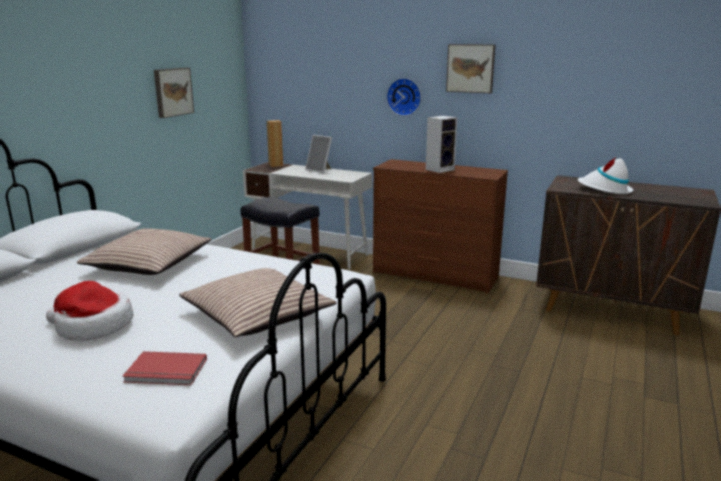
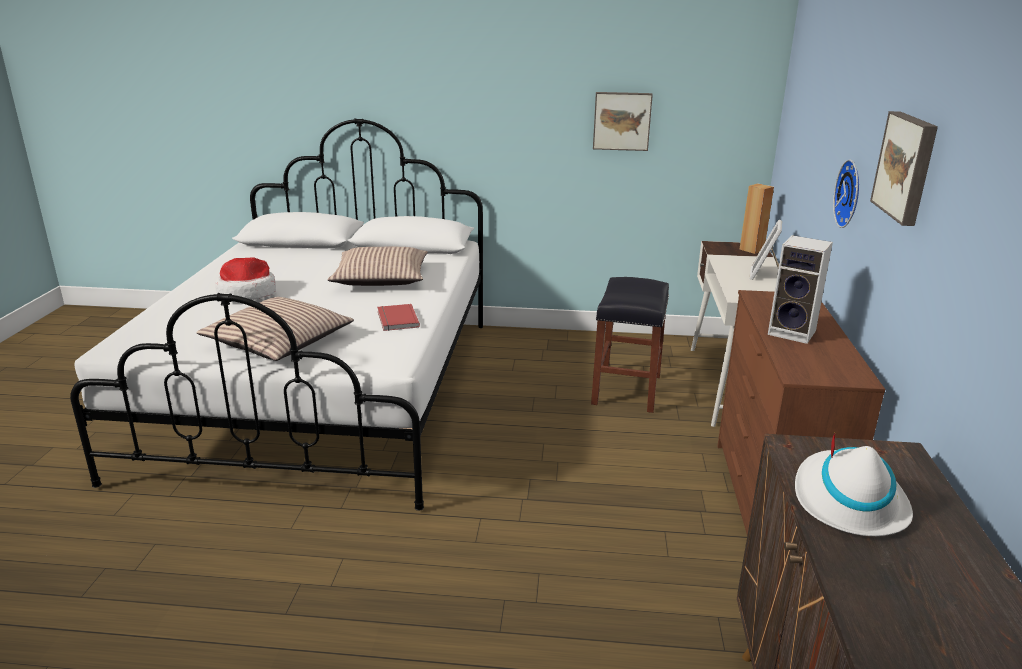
camera: 70 degrees right, 5 degrees up
(166, 372) = (173, 333): red book -> red book (396, 319)

